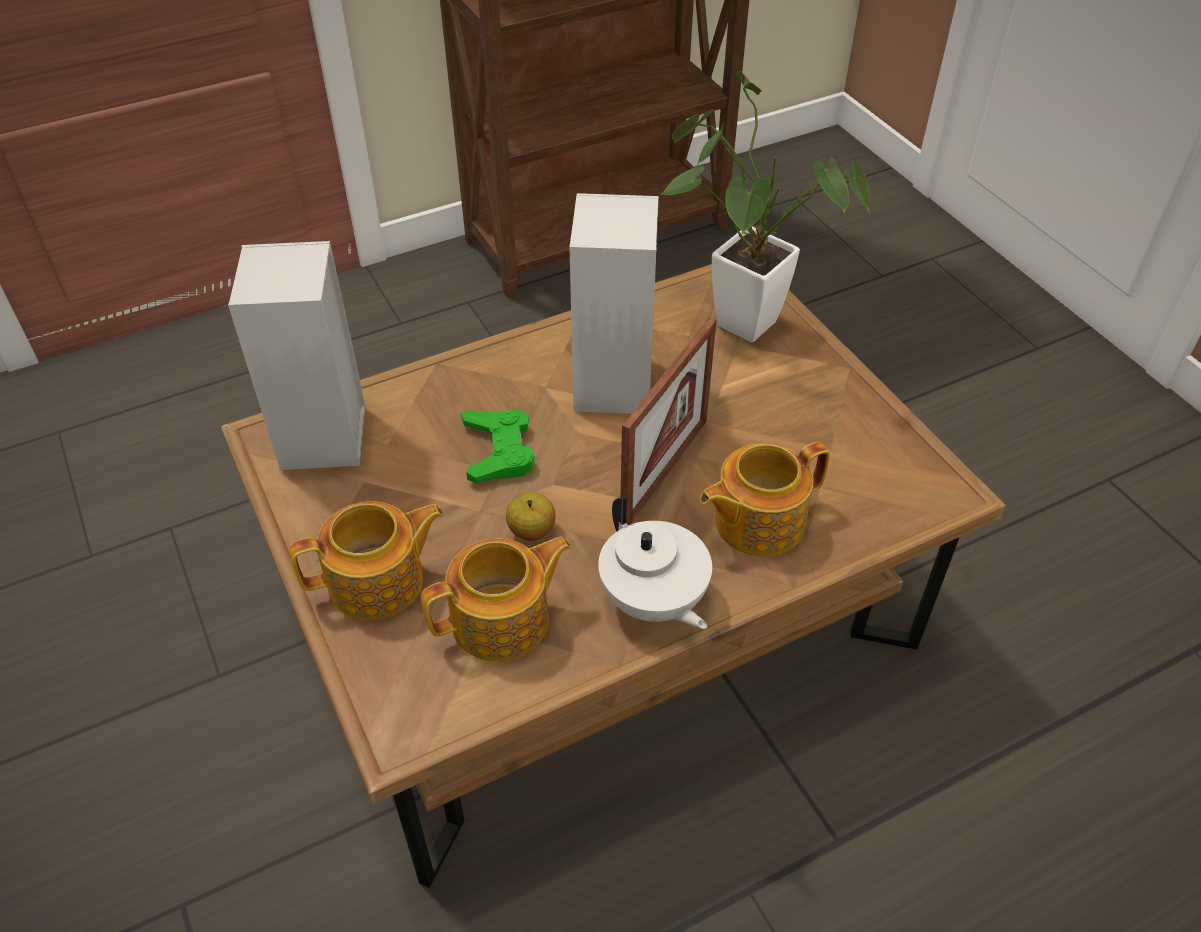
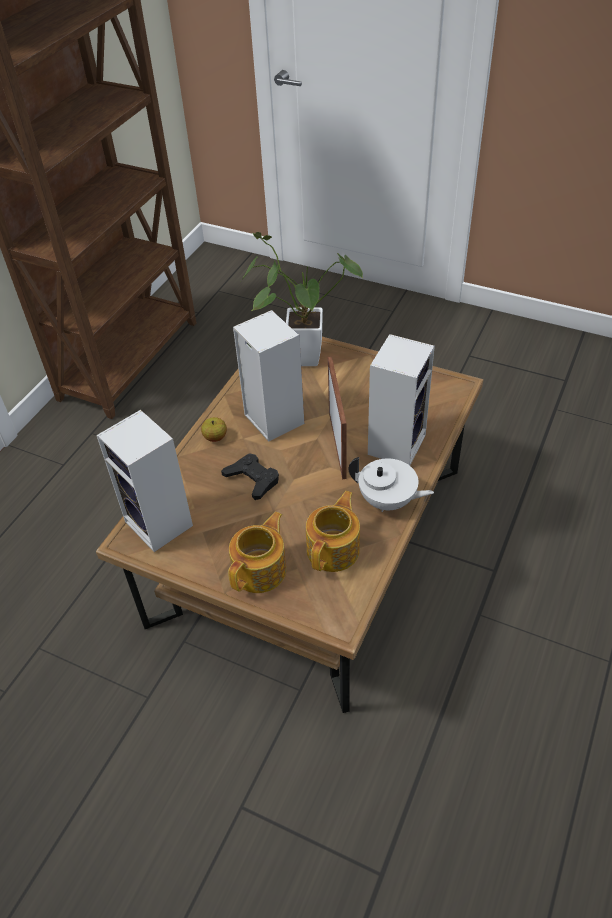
camera: 35 degrees left, 0 degrees up
(498, 451) = (252, 479): green game controller -> black game controller
(531, 530) = (306, 504): apple -> apple (215, 437)
(756, 521) = (396, 442): teapot -> speaker

